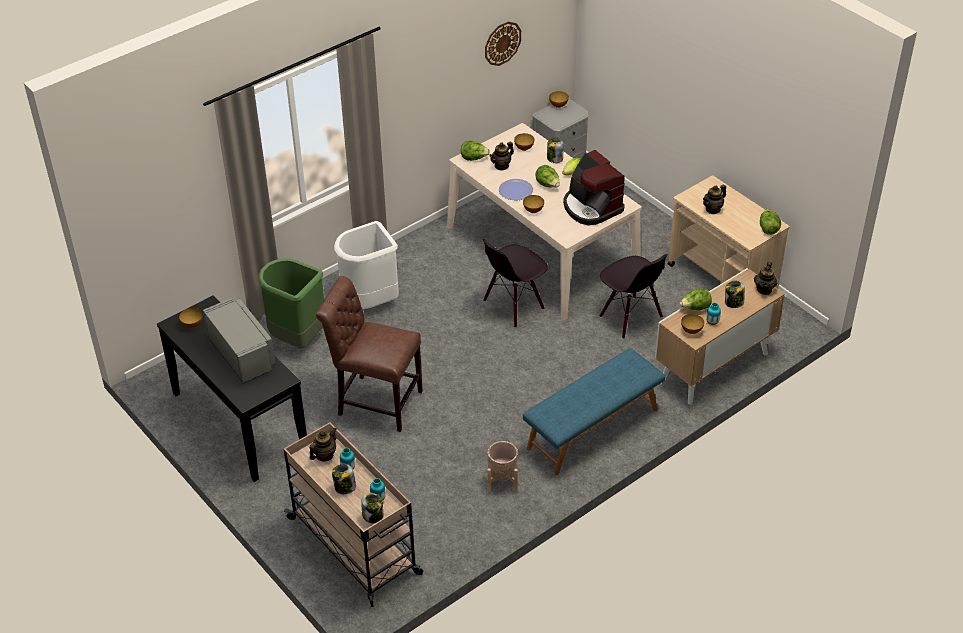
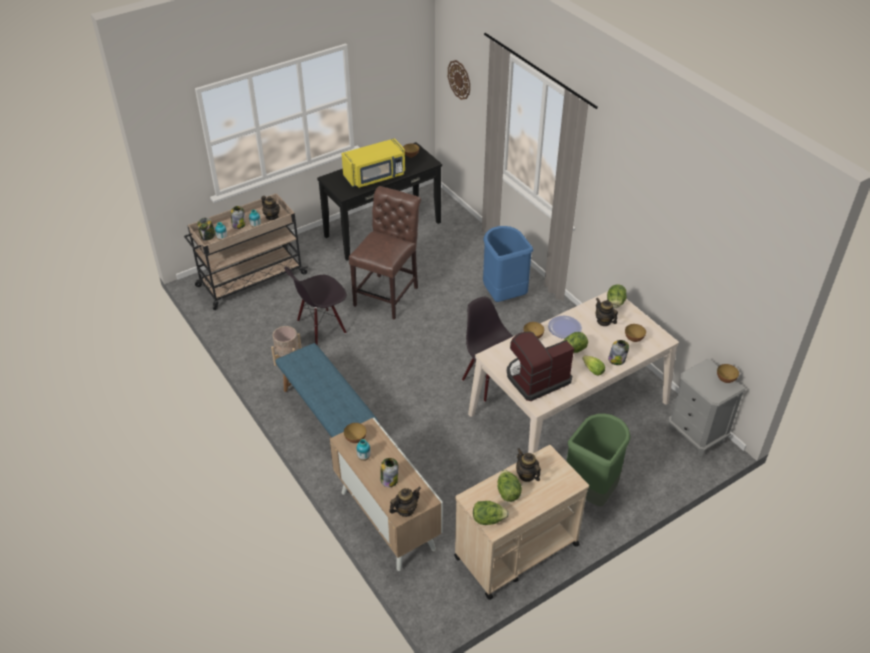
camera: 95 degrees right, 0 degrees up
(242, 354) = (375, 176): grey microwave -> yellow microwave
(297, 338) = (464, 256): green trash can -> green trash can (590, 490)
(370, 302) = (502, 295): white trash can -> blue trash can
(502, 43) = (704, 258): wall clock -> wall clock (459, 79)
(630, 317) = (466, 463): black chair -> black chair (321, 327)
(695, 308) = (387, 447): lettuce -> lettuce (508, 492)
(764, 289) = (405, 510): teapot -> teapot turned 120 degrees clockwise

